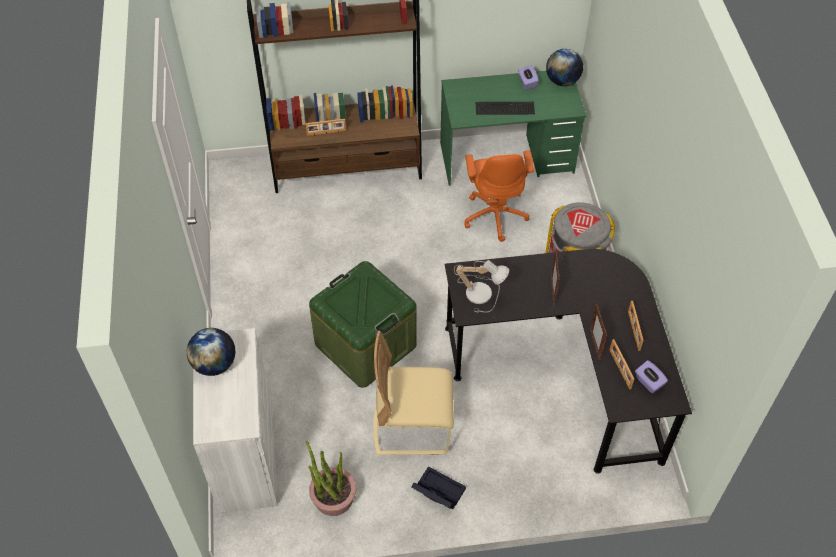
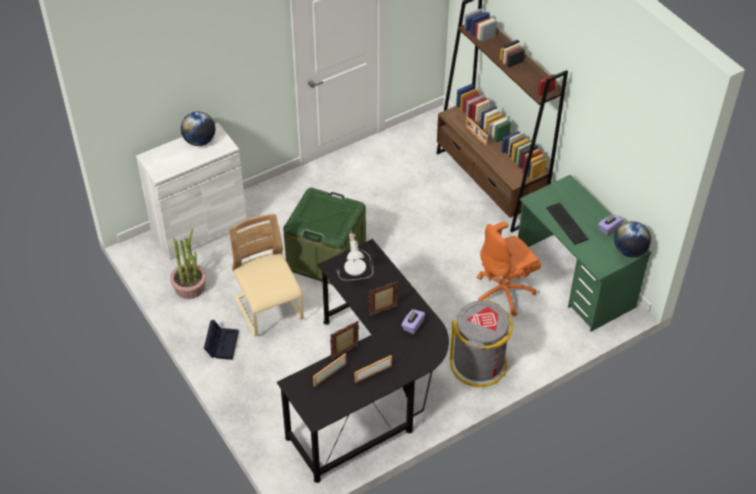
camera: 65 degrees right, 5 degrees down
(648, 382) = (327, 396): purple tissue box -> purple tissue box (412, 325)

